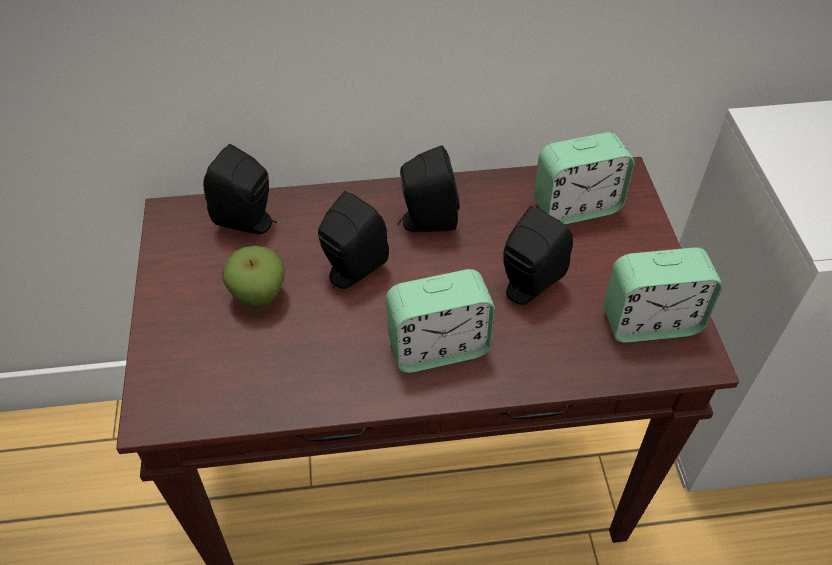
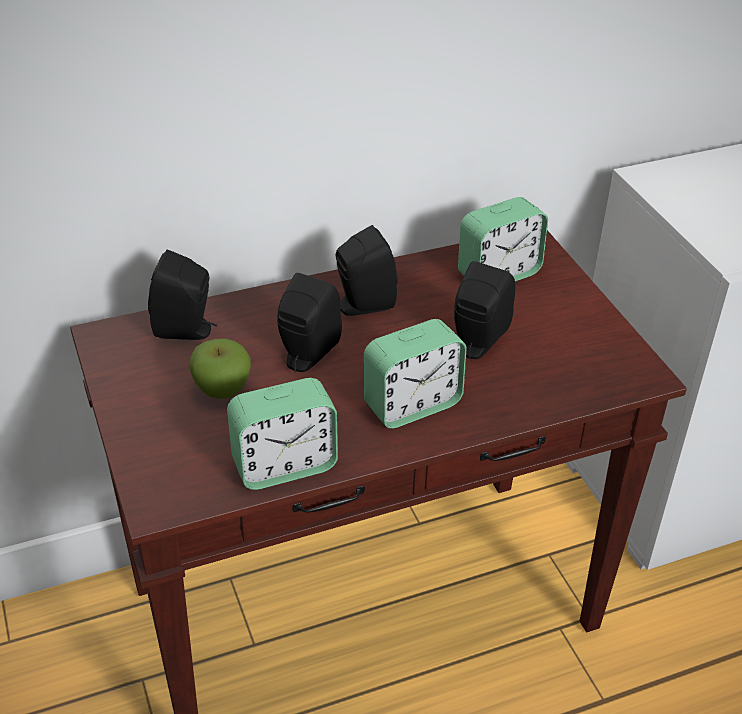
camera: 15 degrees left, 10 degrees down
(650, 322) = (596, 355): alarm clock -> alarm clock (284, 465)

